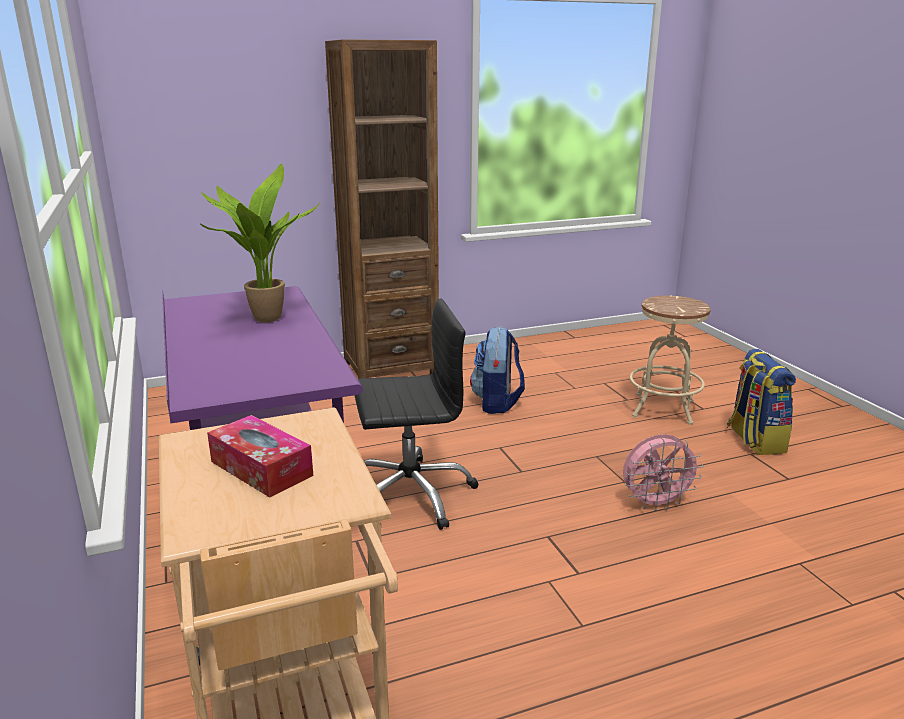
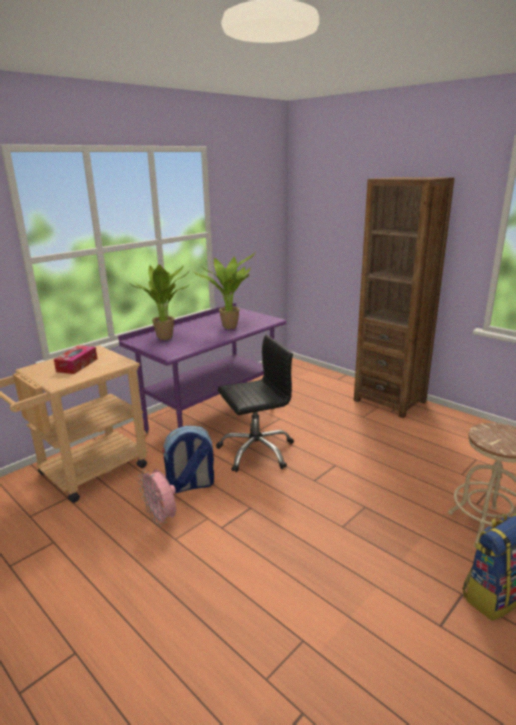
camera: 65 degrees right, 0 degrees up
(238, 367) = (167, 338): none -> potted plant
(410, 494) = (256, 451): black office chair -> black office chair turned 75 degrees counterclockwise
(497, 403) = (393, 448): backpack -> backpack (190, 485)
(655, 504) = (325, 547): pink fan -> pink fan (161, 518)

